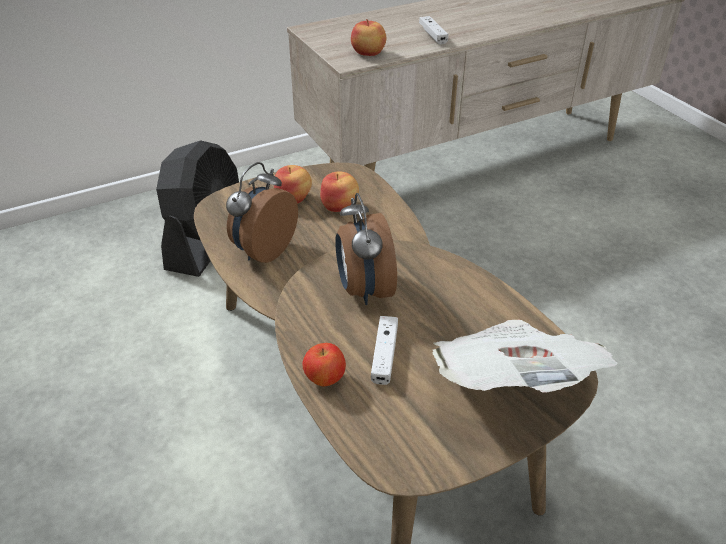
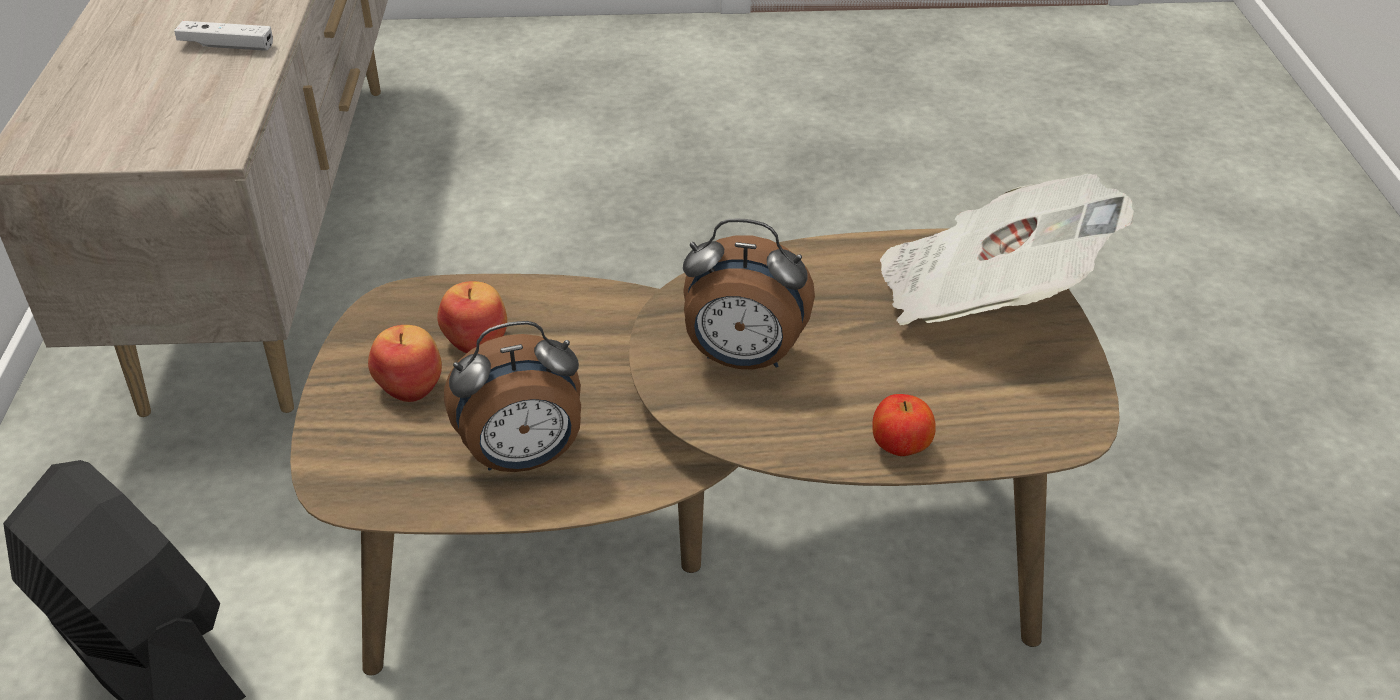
camera: 65 degrees left, 0 degrees up
(263, 250) = (524, 459): alarm clock -> alarm clock turned 75 degrees counterclockwise
(368, 53) = (208, 121): apple -> none
(384, 355) = (885, 381): white game controller -> none

